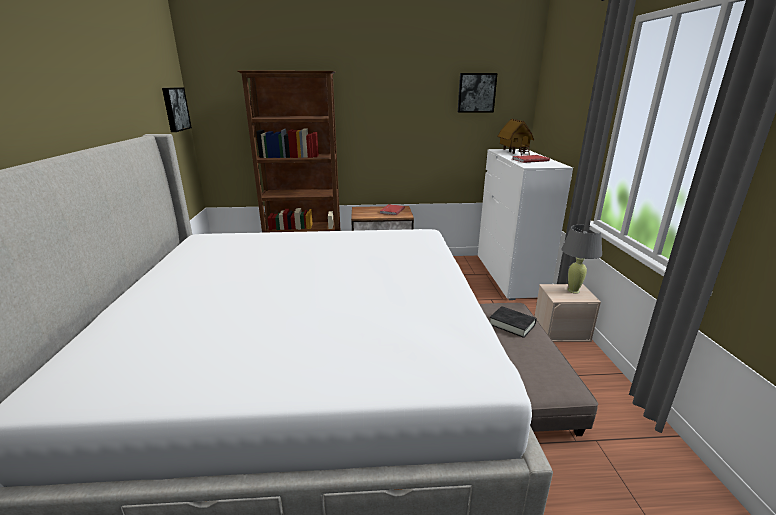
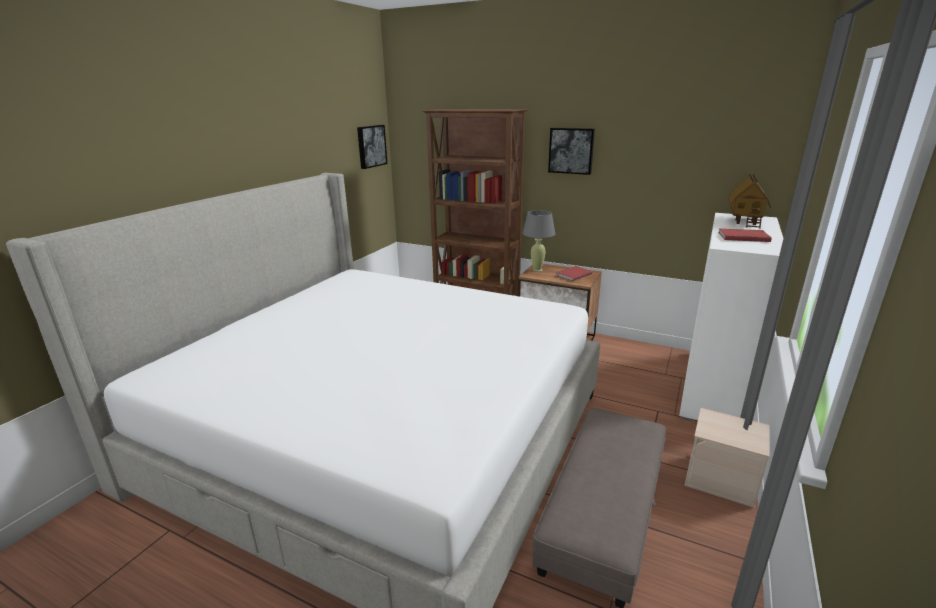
camera: 30 degrees right, 0 degrees up
(476, 93) = (706, 137): picture -> picture (571, 150)
(512, 324) = (615, 446): black book -> none
(573, 290) = (742, 429): grey table lamp -> grey table lamp (537, 270)

